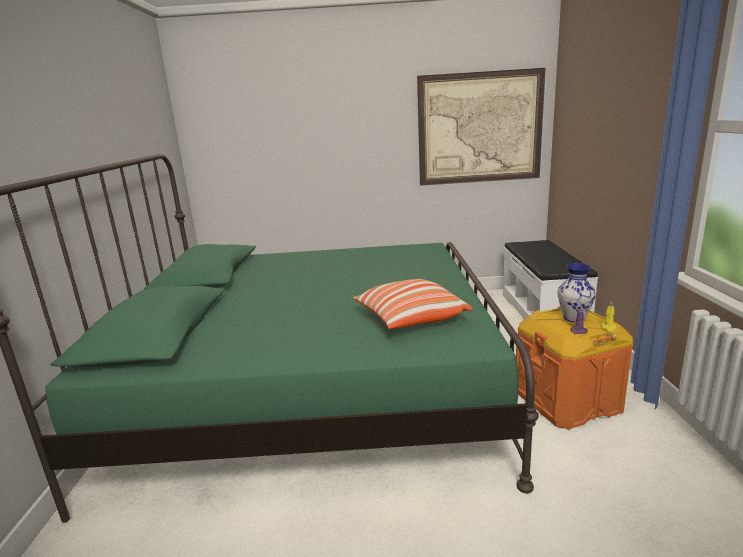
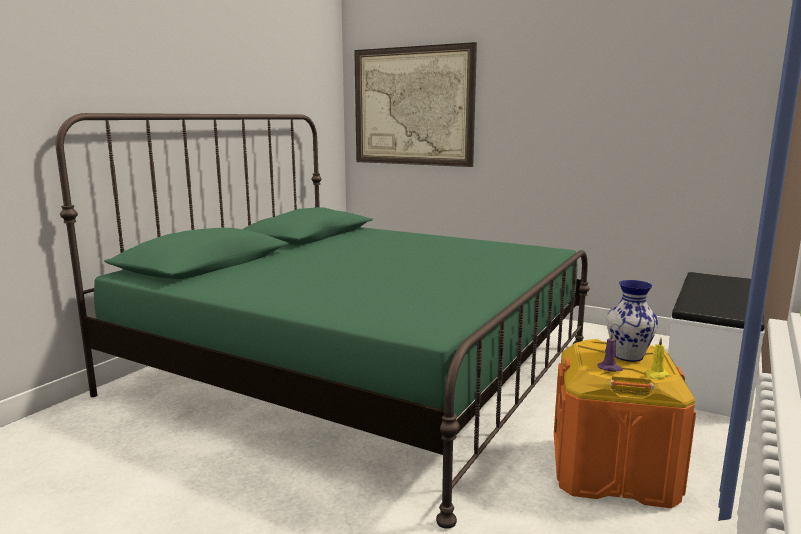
camera: 30 degrees right, 5 degrees down
(410, 319) = (403, 299): pillow -> none
(480, 128) = (675, 113): picture -> picture (412, 106)

